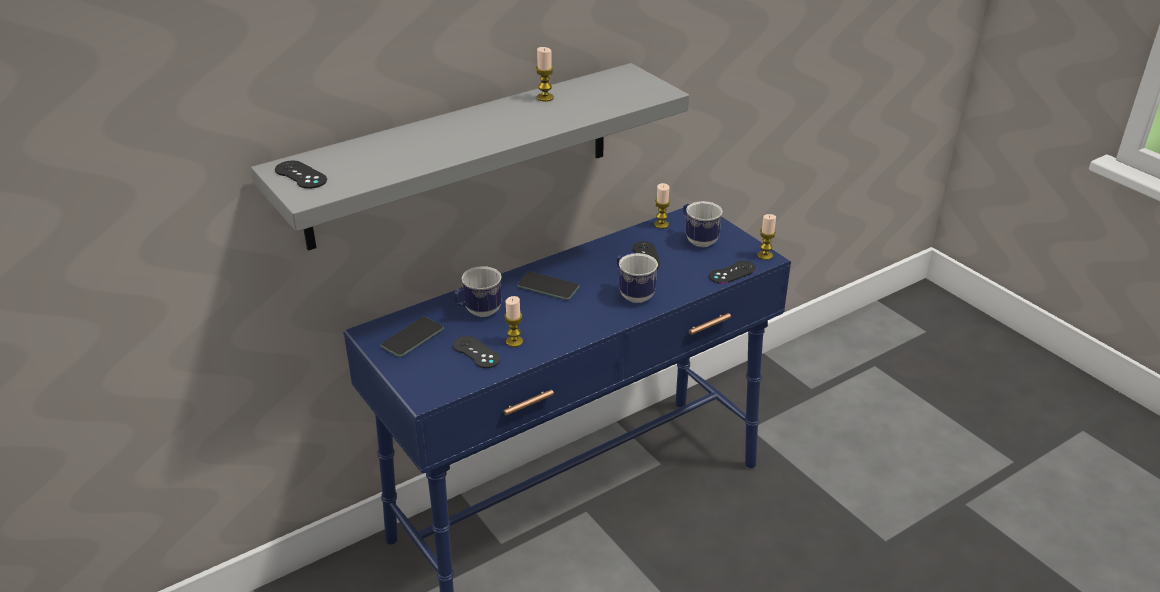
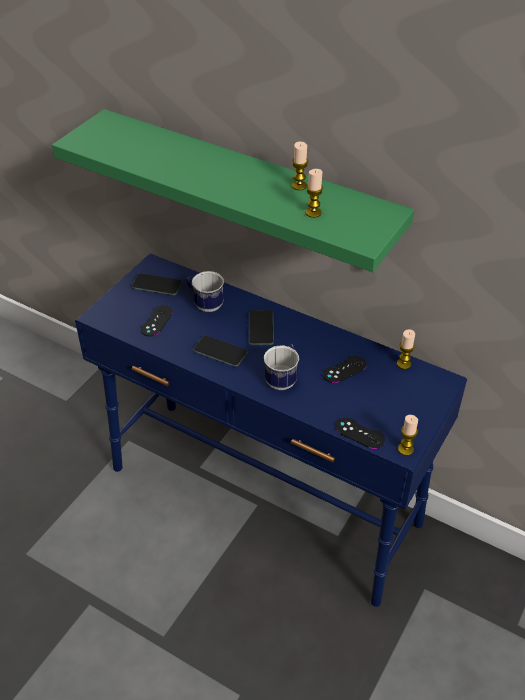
camera: 65 degrees right, 10 degrees up
(300, 175) = (101, 129): black game controller -> none
(461, 155) = (247, 191): grey shelf -> green shelf
(514, 341) = (180, 335): candle -> candle (313, 212)
(563, 321) = (220, 352): none -> phone
(698, 239) = (397, 395): mug -> none

